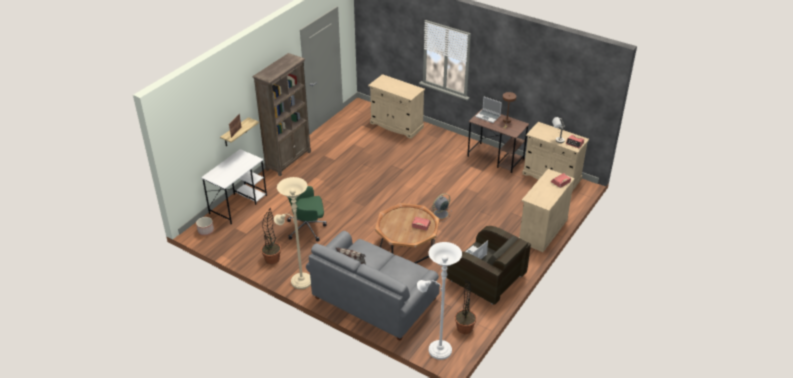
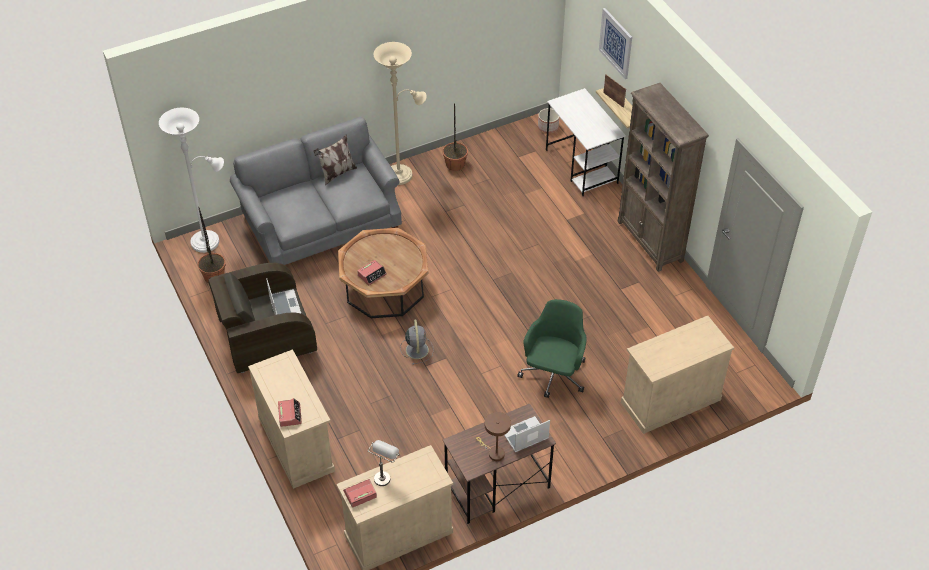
camera: 120 degrees right, 10 degrees up
(213, 108) = (616, 43): none -> picture
(307, 228) = (488, 211): green office chair -> green office chair (553, 375)

